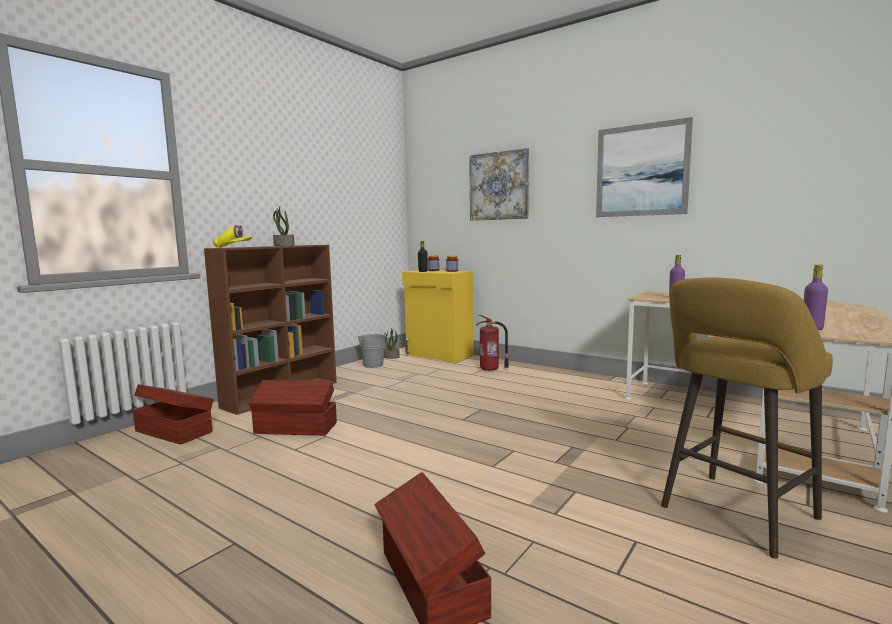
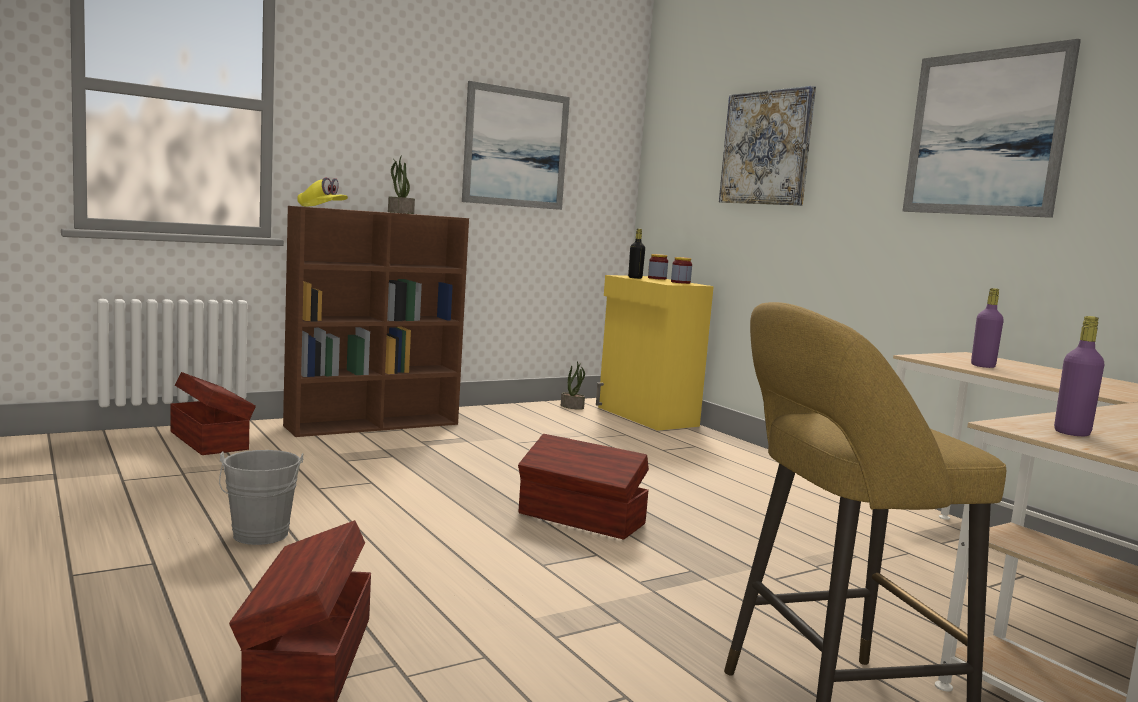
camera: 20 degrees right, 0 degrees up
(296, 428) = (346, 466): brown storage box -> brown storage box (581, 519)
(338, 196) = (516, 148): none -> picture
(374, 365) = (534, 413): grey bucket -> grey bucket (259, 537)
(491, 369) = (702, 449): fire extinguisher -> none

